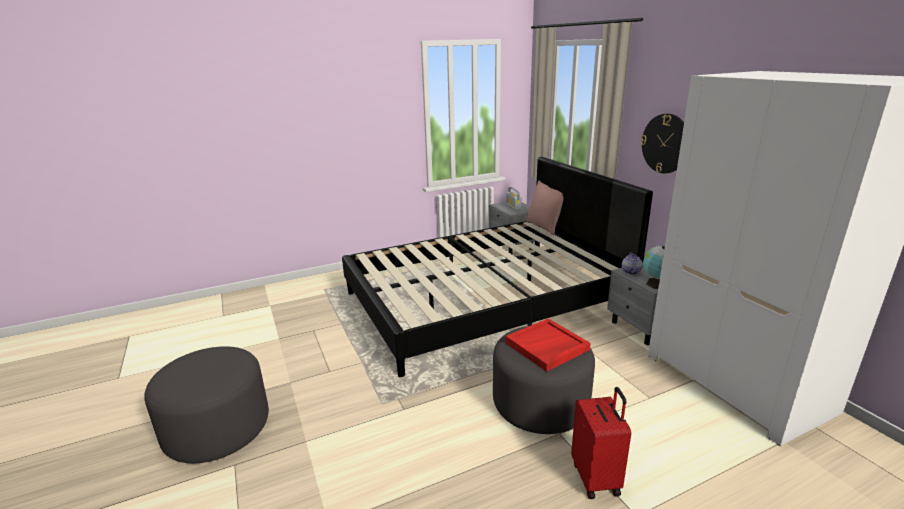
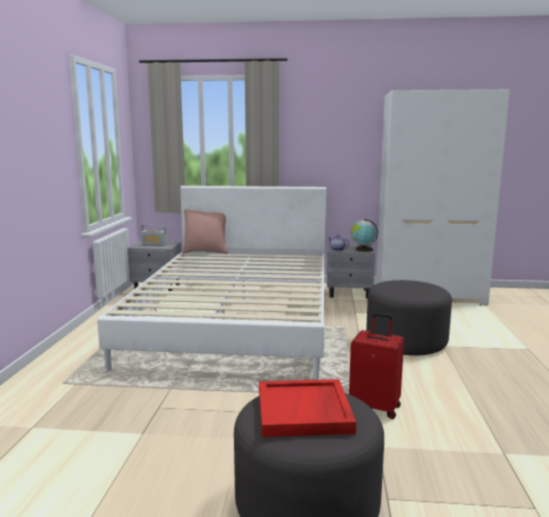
camera: 60 degrees left, 10 degrees down
(485, 301) = (237, 320): black bed -> white bed
(547, 347) = (411, 287): red tray -> red tray (304, 411)
(597, 478) = (492, 348): red suitcase -> red suitcase (375, 407)
(665, 143) = (316, 153): wall clock -> none

